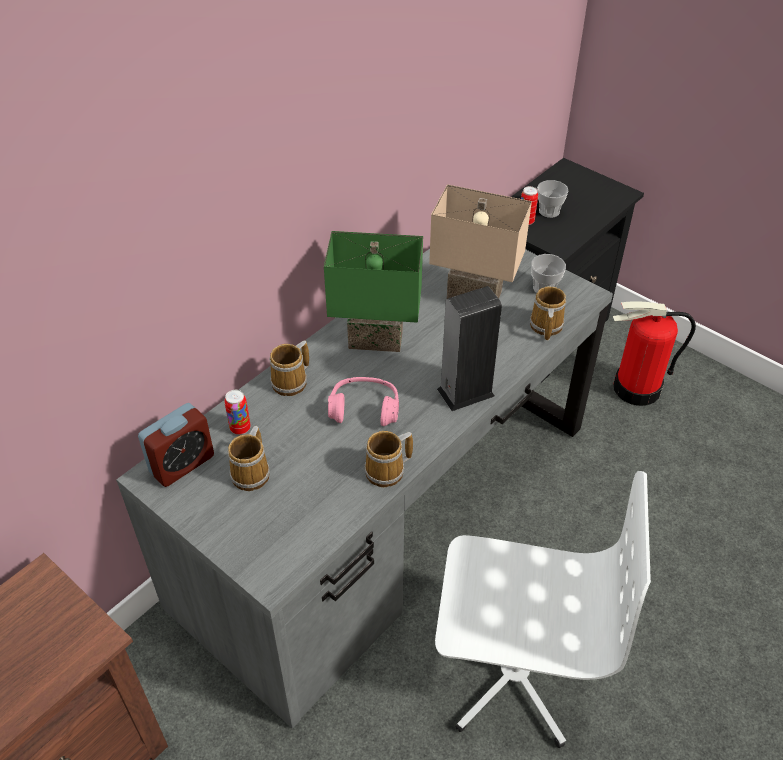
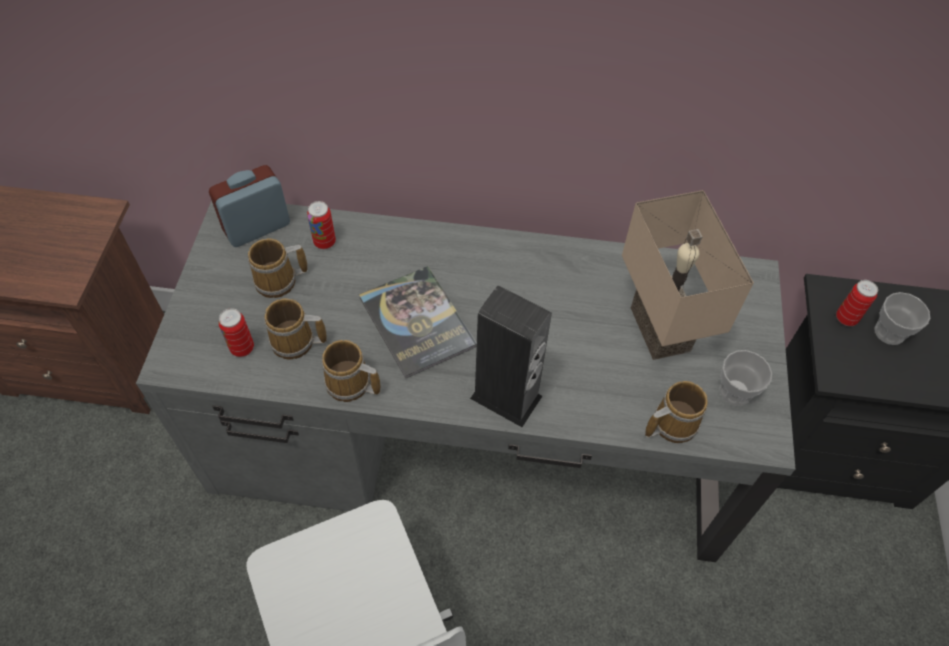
camera: 55 degrees right, 10 degrees up
(182, 464) = (257, 227): alarm clock -> alarm clock turned 135 degrees clockwise
(292, 382) = (409, 246): mug -> mug (295, 343)
(297, 523) = (242, 348): none -> can
(364, 409) = (417, 322): pink headphones -> book
(374, 341) = (515, 279): green table lamp -> none
(636, 389) = (830, 596): fire extinguisher -> none

